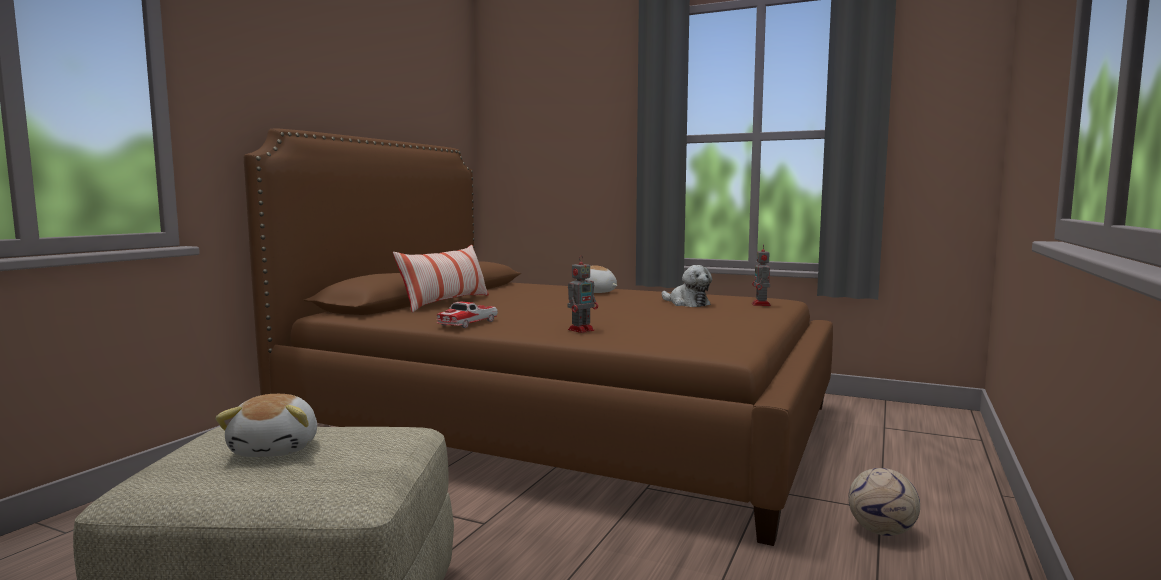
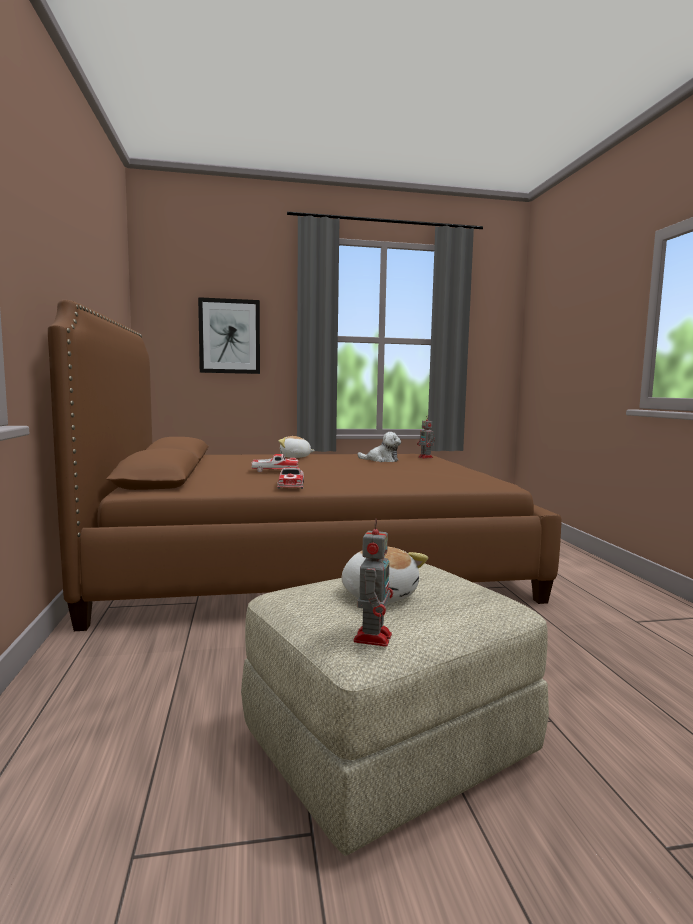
camera: 35 degrees left, 0 degrees up
(446, 303) = (209, 473): pillow -> none
(512, 305) = (274, 470): none -> toy car
(568, 145) = (229, 336): none -> picture
(582, 330) = (386, 481): toy robot -> toy robot (373, 637)
(882, 532) = (575, 583): football -> none

